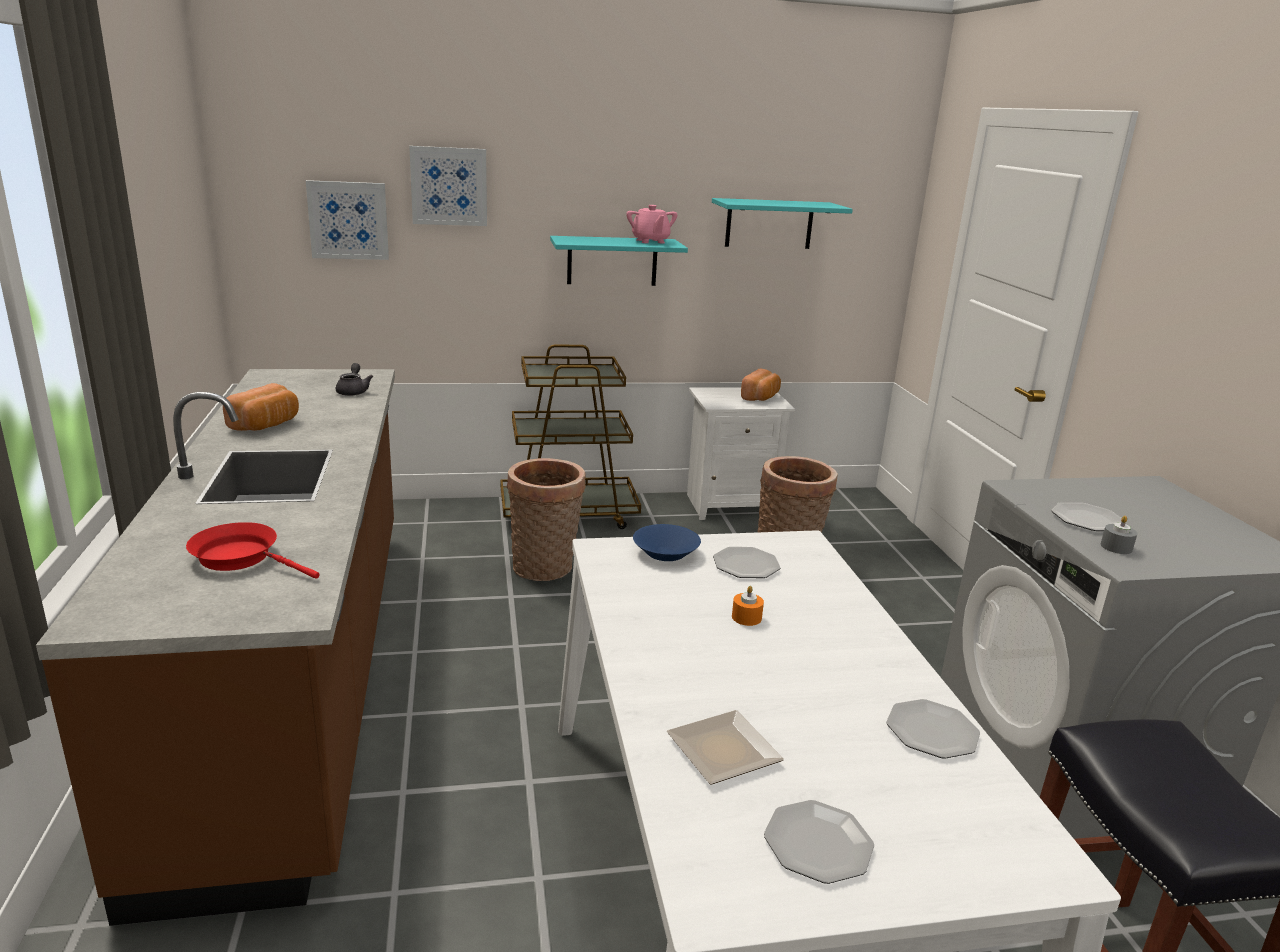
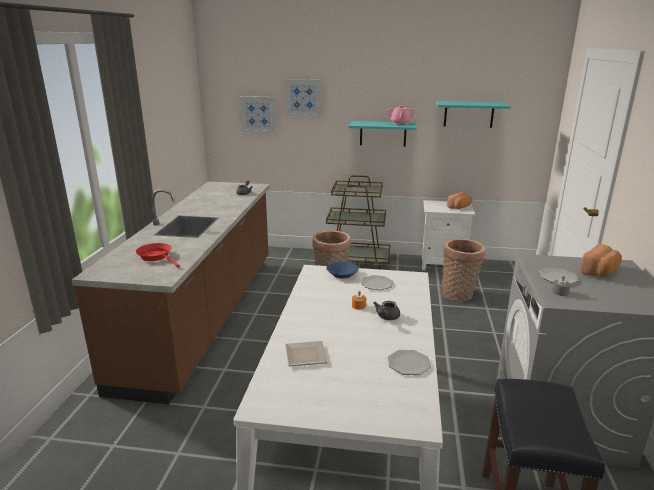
camera: 20 degrees right, 0 degrees up
(267, 425) = (199, 205): bread -> bread (600, 272)
(816, 635) = (386, 317): none -> grey teapot
(819, 844) = (319, 396): plate -> none

